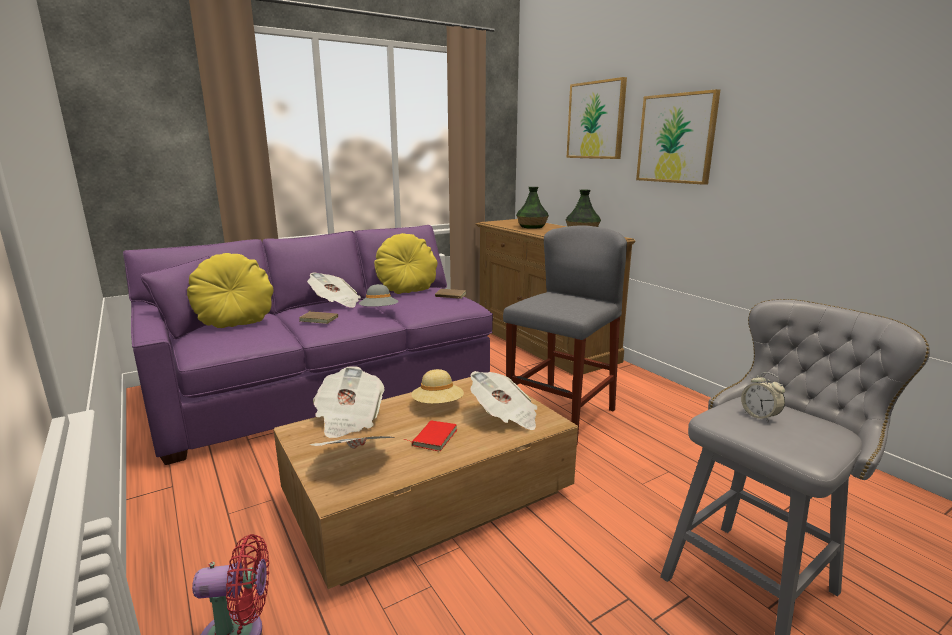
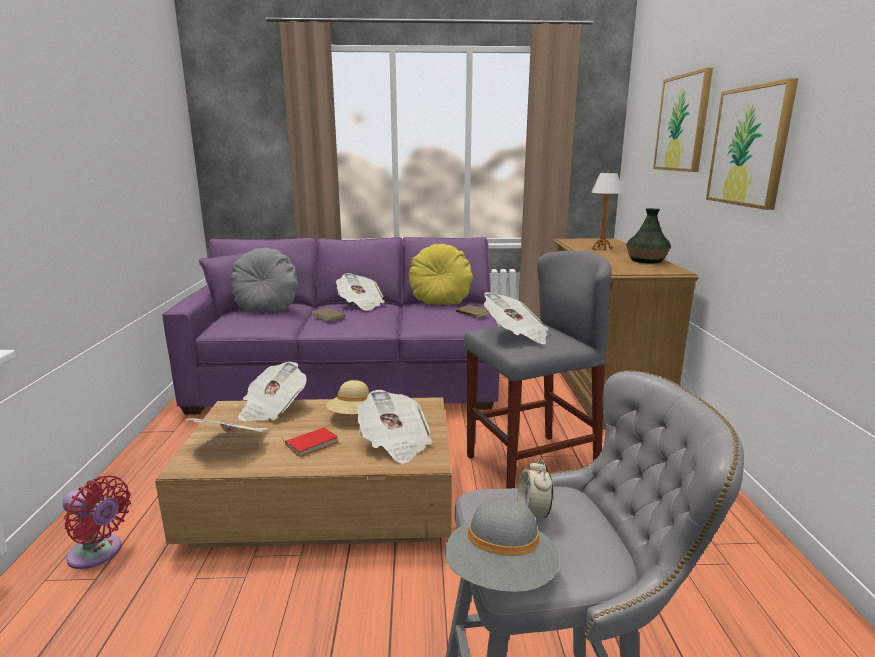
camera: 30 degrees right, 0 degrees up
(236, 324) = (267, 310): yellow pillow -> grey pillow
(379, 312) = (388, 318): grey hat -> grey hat (500, 576)
(531, 227) = (601, 248): vase -> table lamp
(556, 302) = (516, 335): none -> newspaper

